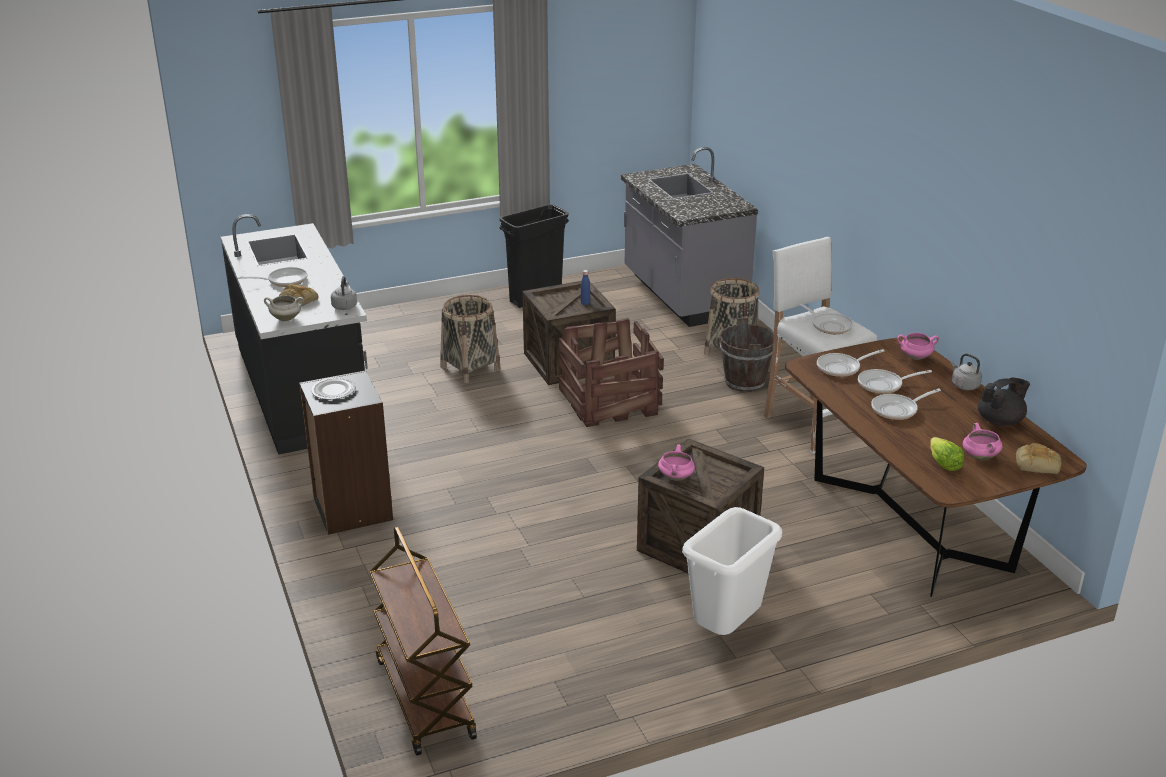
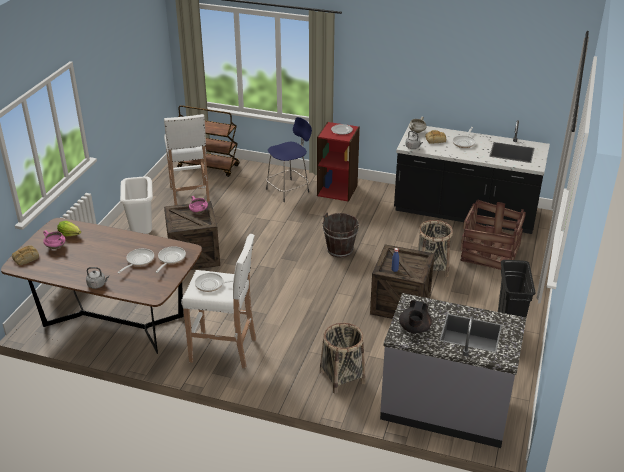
camera: 130 degrees right, 5 degrees up
(351, 509) = (337, 190): black bookcase -> red bookcase
(405, 555) = (289, 190): none -> blue stool
(561, 647) = (190, 198): none -> white stool
(610, 401) = (338, 295): crate -> crate (489, 253)
(744, 382) = (298, 356): brown bucket -> brown bucket (340, 250)
(897, 410) = (117, 250): frying pan -> none
(915, 357) = (141, 289): pink cooking pot -> none
(1000, 421) = (60, 272): black teapot -> black teapot (414, 329)

